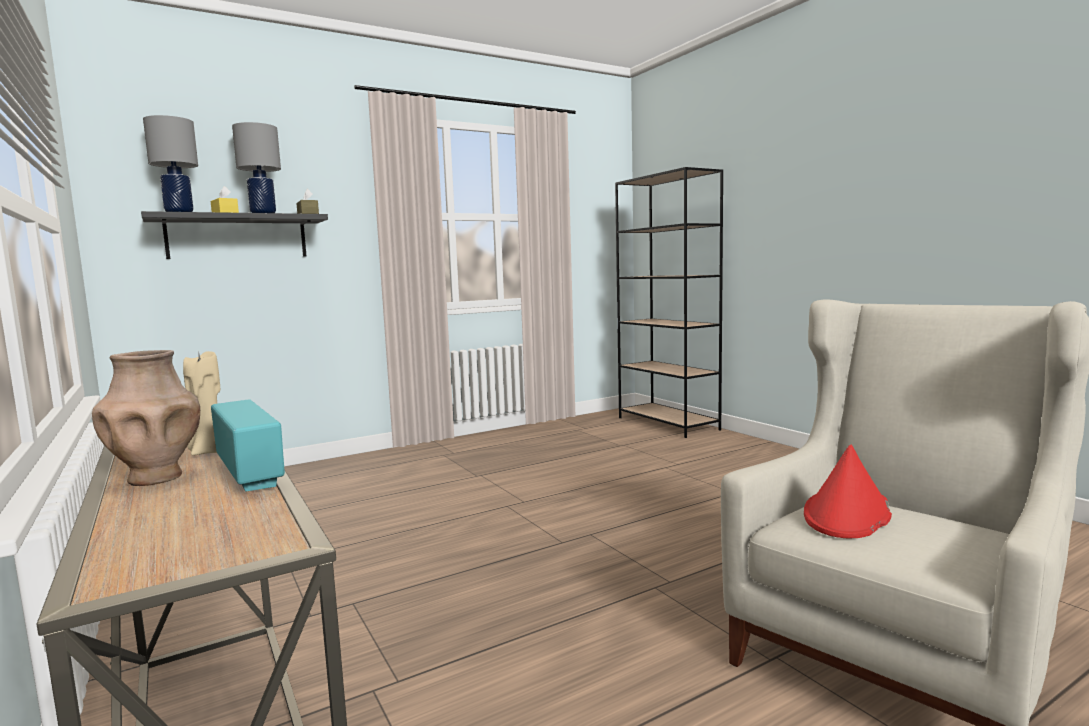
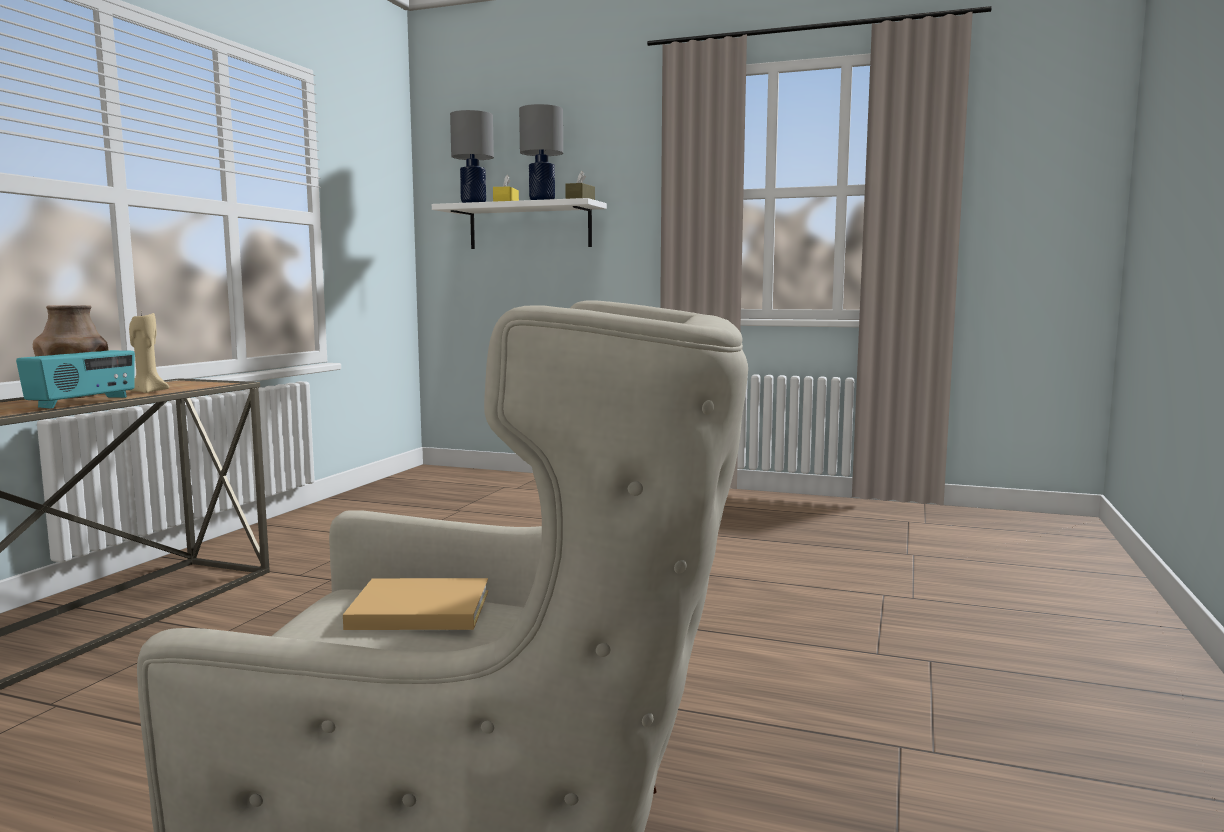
camera: 50 degrees right, 0 degrees up
(237, 237) = (530, 227): black shelf -> white shelf
(668, 423) = (1072, 552): beige bookcase -> none
(847, 514) = (415, 609): red hat -> beige book

